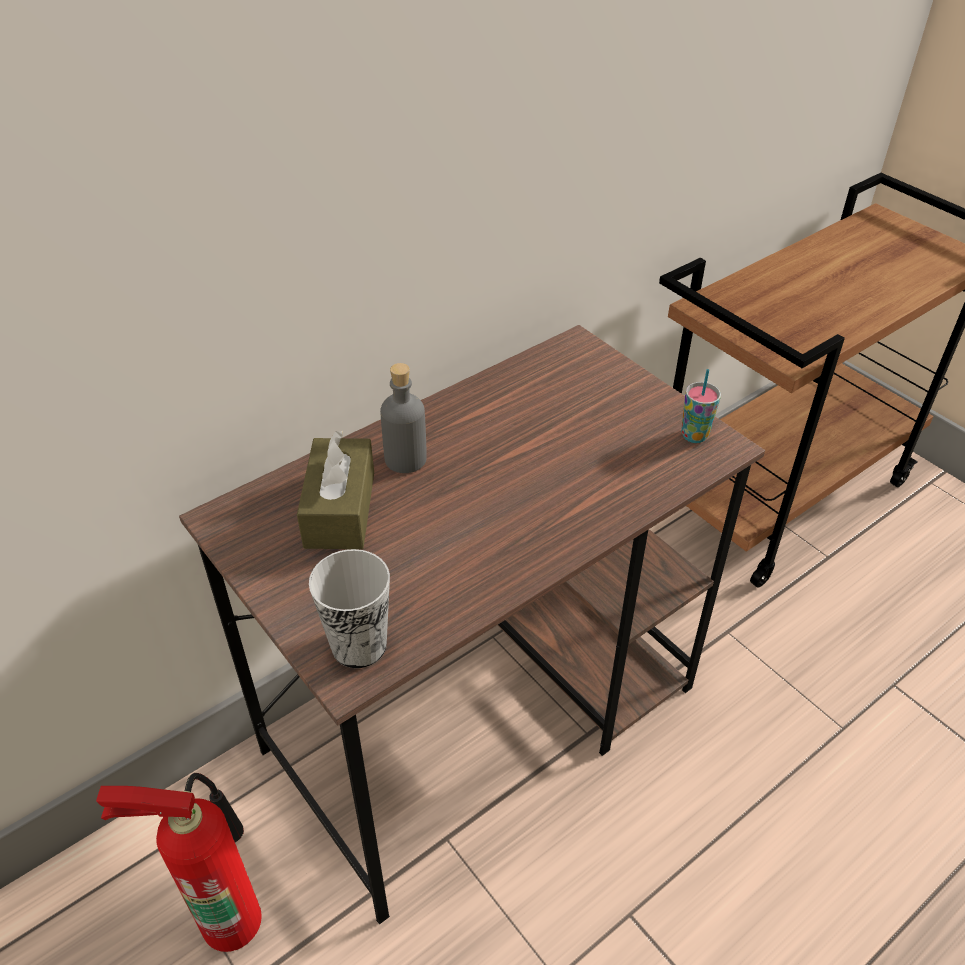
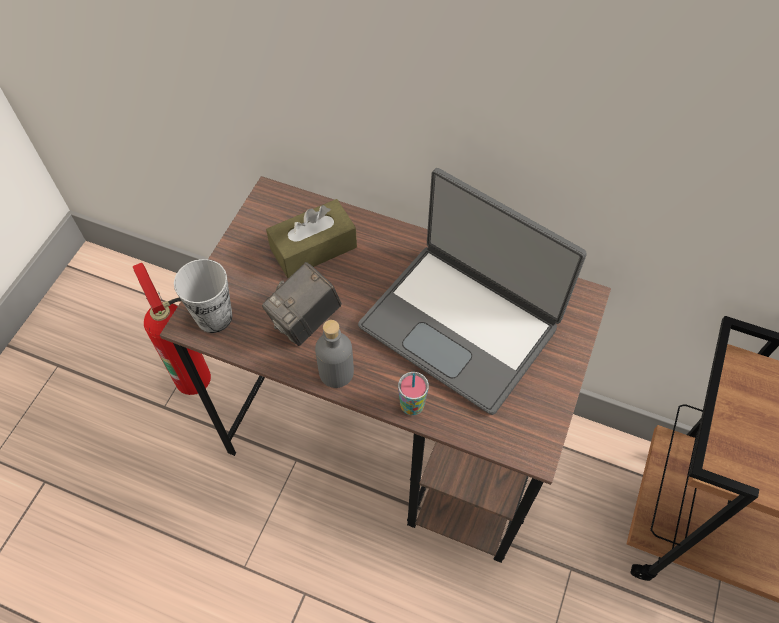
camera: 60 degrees right, 15 degrees up
(405, 459) = (380, 257): grey bottle -> grey bottle (336, 372)
(440, 557) = (306, 321): none -> camera
(544, 435) = (461, 325): none -> laptop
(694, 435) = (531, 424): cup -> cup (412, 406)

